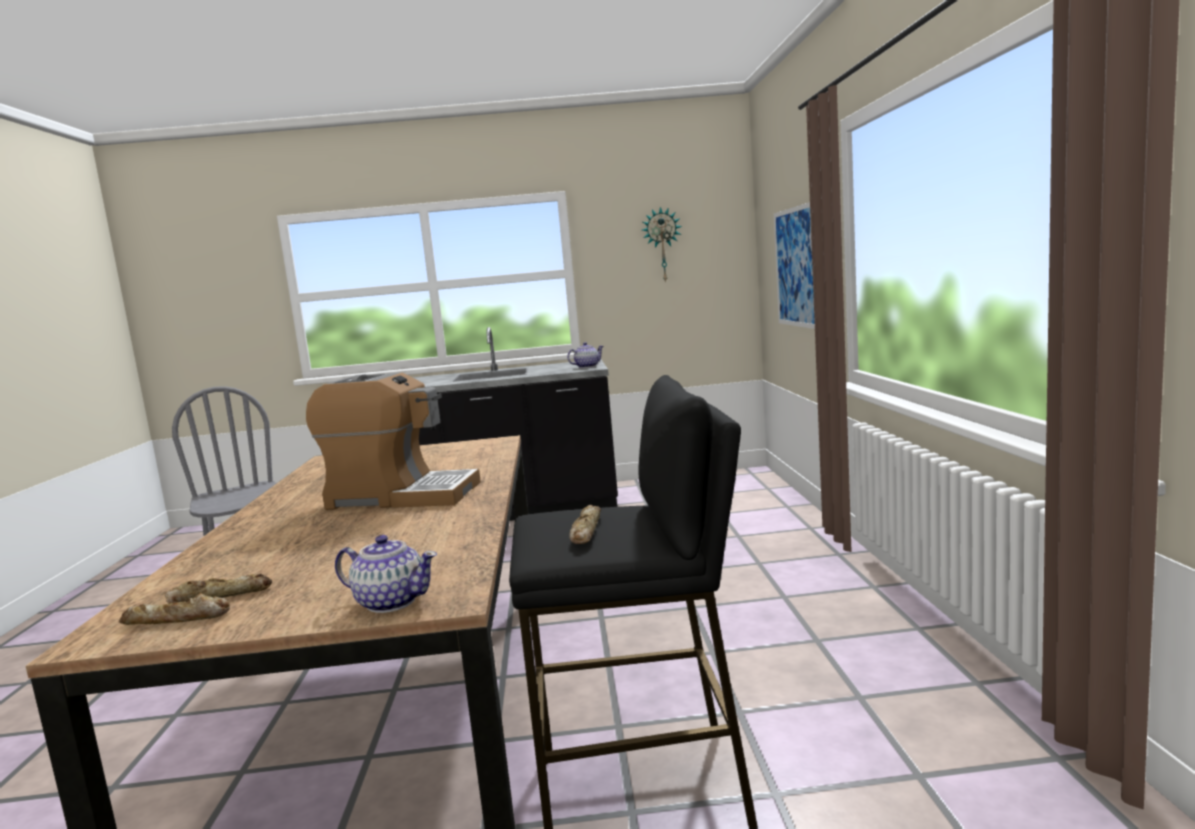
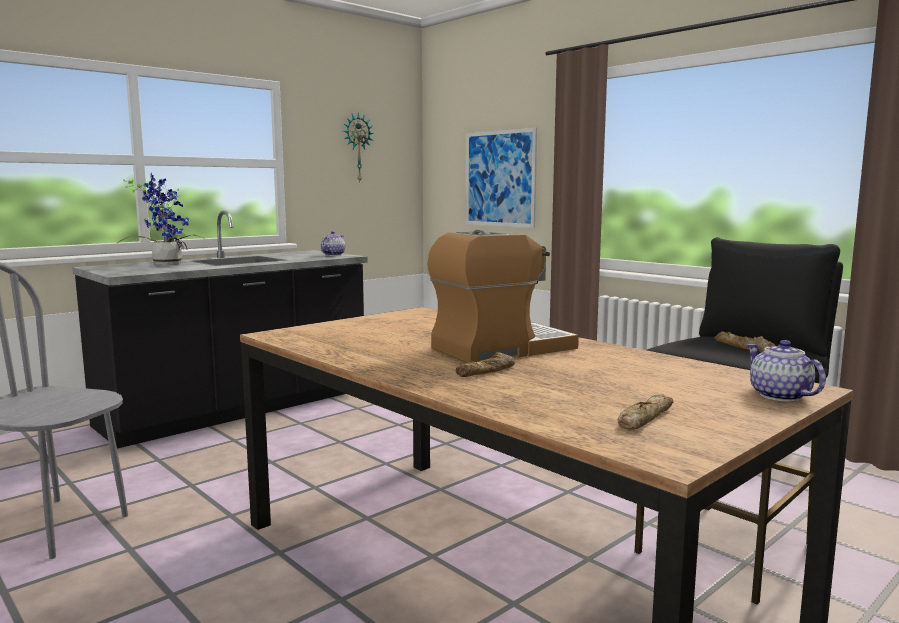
camera: 40 degrees left, 0 degrees up
(176, 620) = (679, 435): bread -> bread (487, 371)
(391, 602) = (780, 396): teapot -> teapot turned 90 degrees counterclockwise
(432, 378) = (166, 263): none -> potted plant

